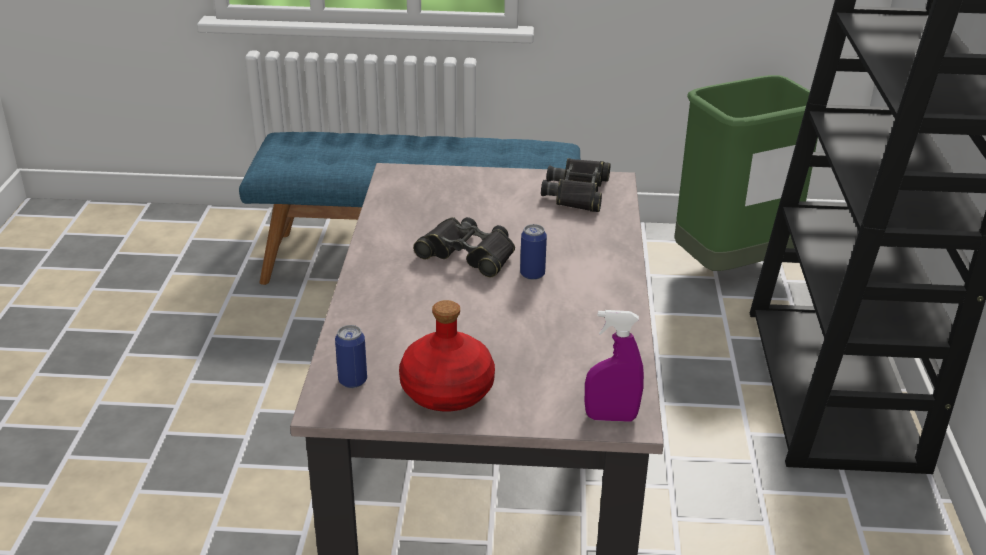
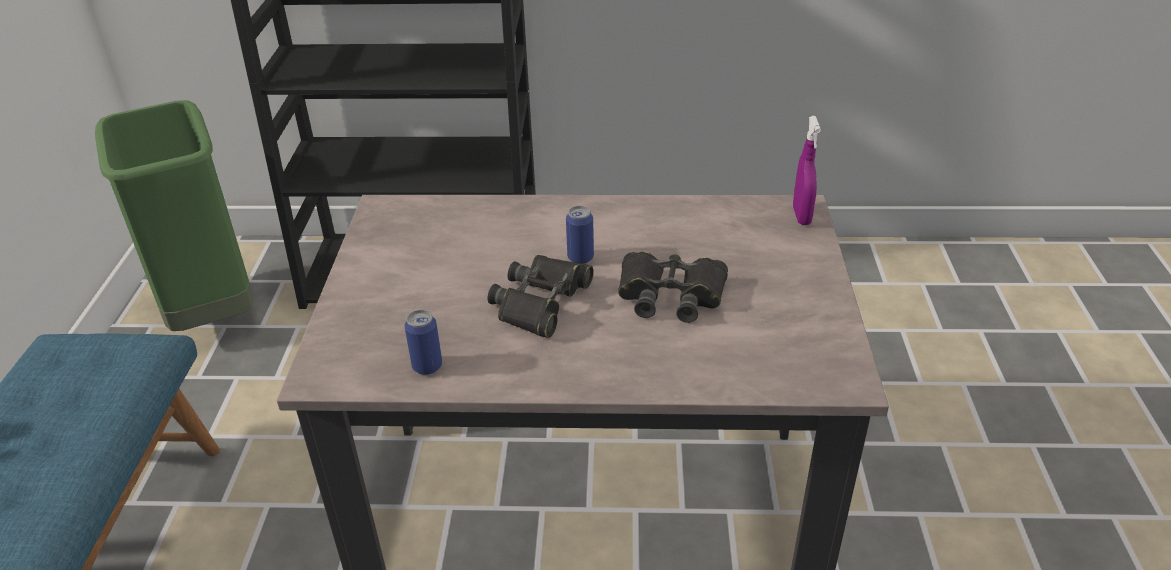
camera: 90 degrees left, 5 degrees up
(352, 380) = (800, 367): can -> can (427, 366)
(447, 390) = (794, 303): red bottle -> none
(578, 192) = (404, 230): black binoculars -> black binoculars (670, 294)

